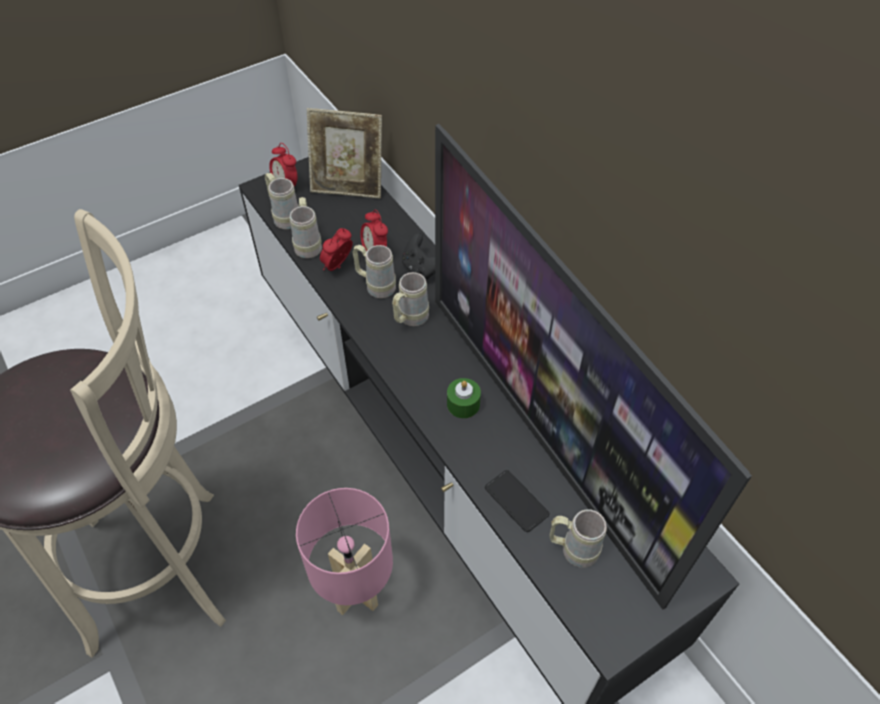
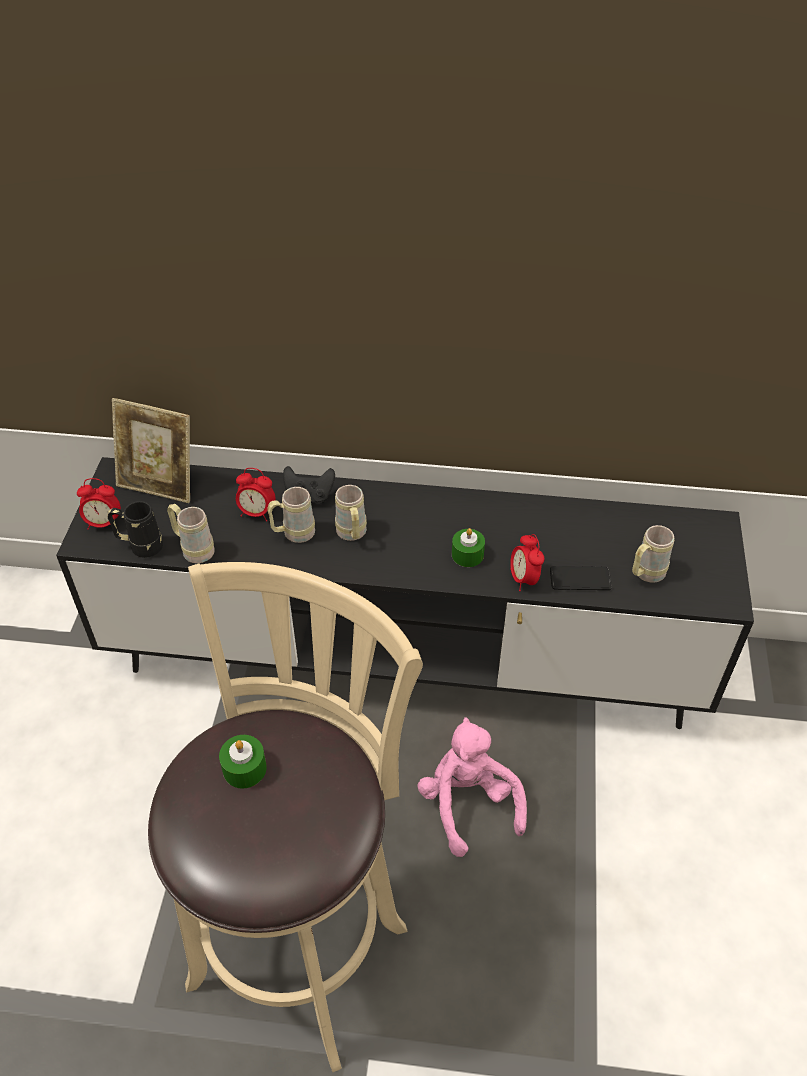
camera: 50 degrees left, 5 degrees down
(65, 390) = (244, 768): none -> green candle
(284, 217) = (140, 546): beige mug -> black mug
(338, 266) = (243, 545): alarm clock -> alarm clock (524, 579)
(348, 186) = (160, 484): picture frame -> picture frame turned 60 degrees clockwise
(357, 593) = (468, 803): pink table lamp -> pink plush toy
(542, 434) = (538, 528): television -> none

